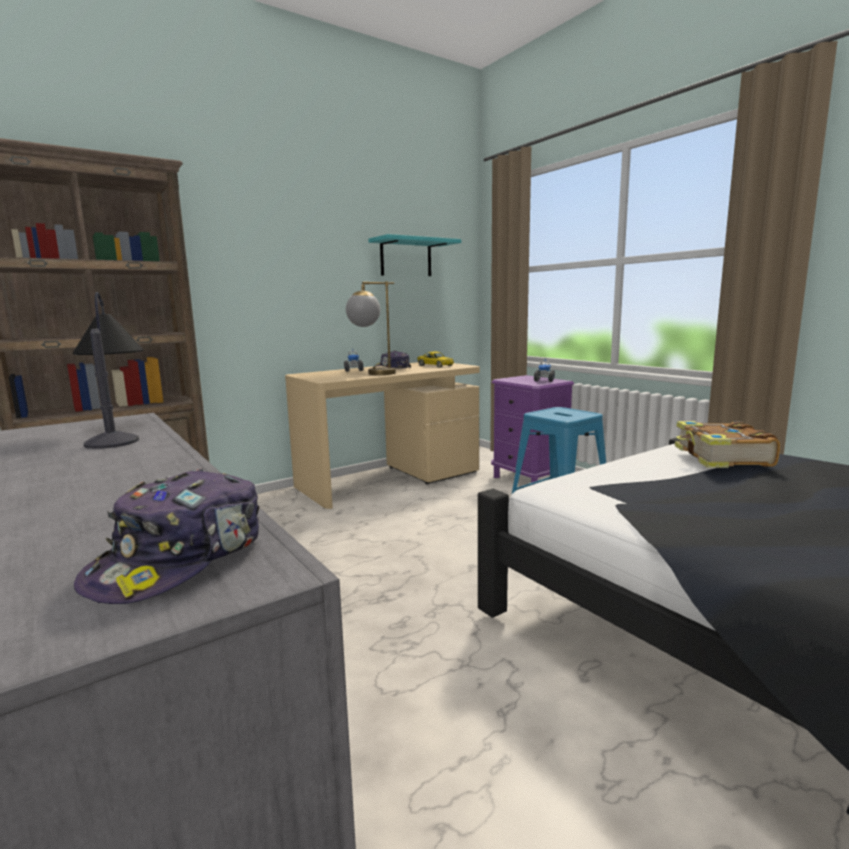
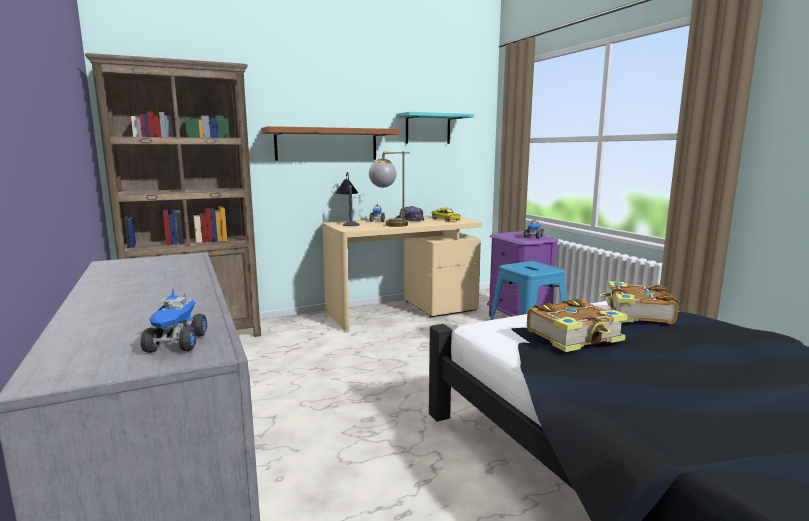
camera: 10 degrees right, 0 degrees up
(117, 432) = (178, 266): table lamp -> table lamp (348, 222)
(181, 559) = (177, 344): cap -> toy truck
(286, 275) = (327, 144): none -> brown shelf
(680, 491) = (575, 337): none -> book

